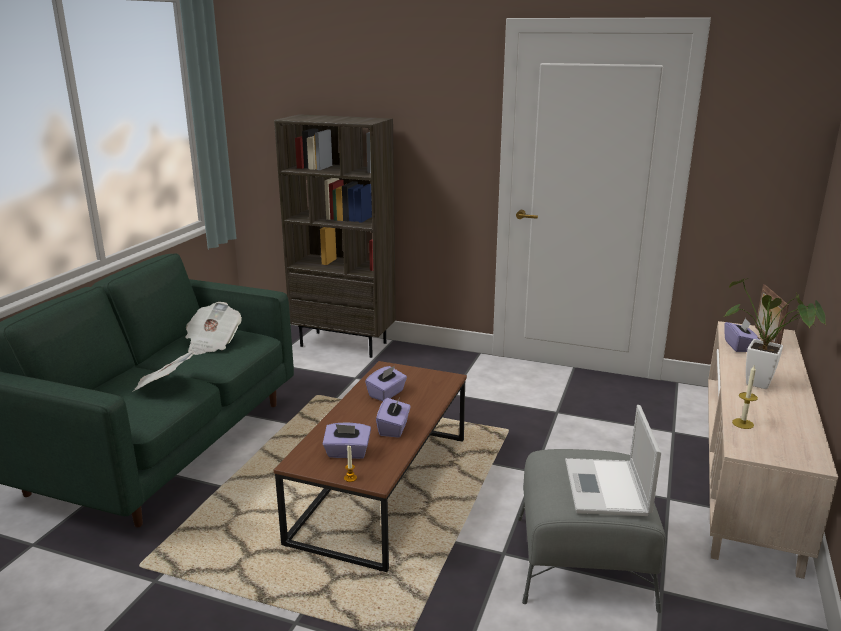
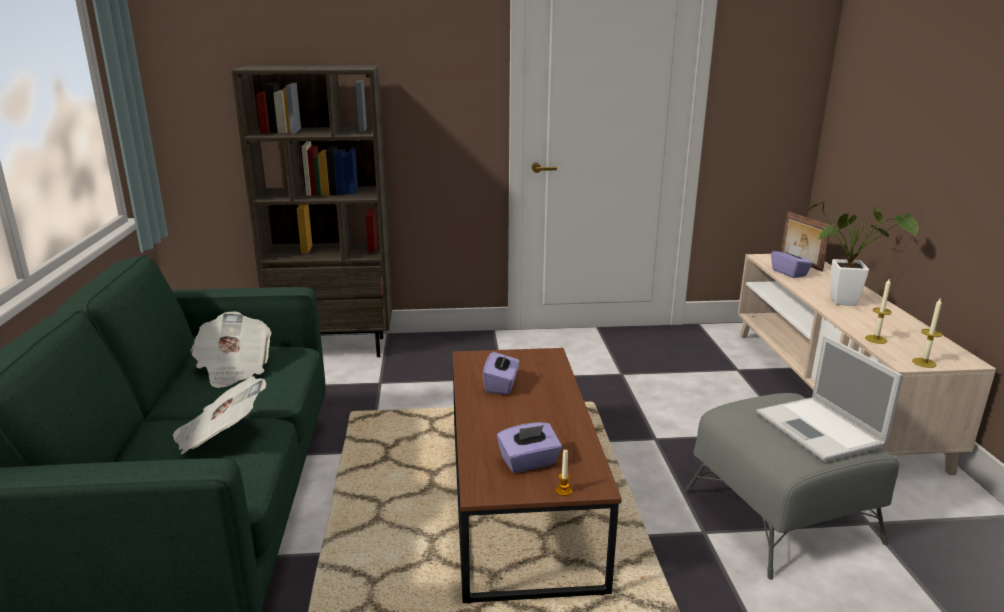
camera: 25 degrees left, 0 degrees up
(394, 428) = (550, 421): purple tissue box -> none
(763, 454) = (924, 363): none -> candle

